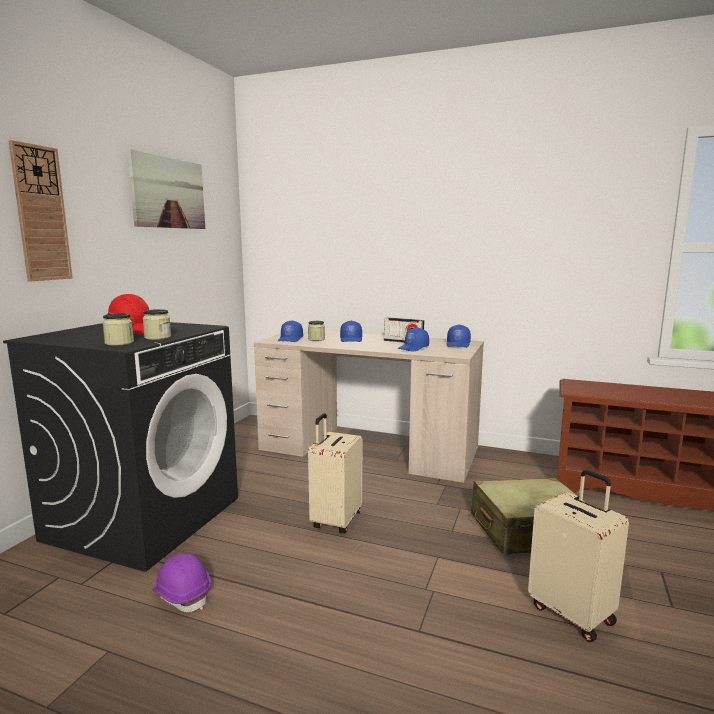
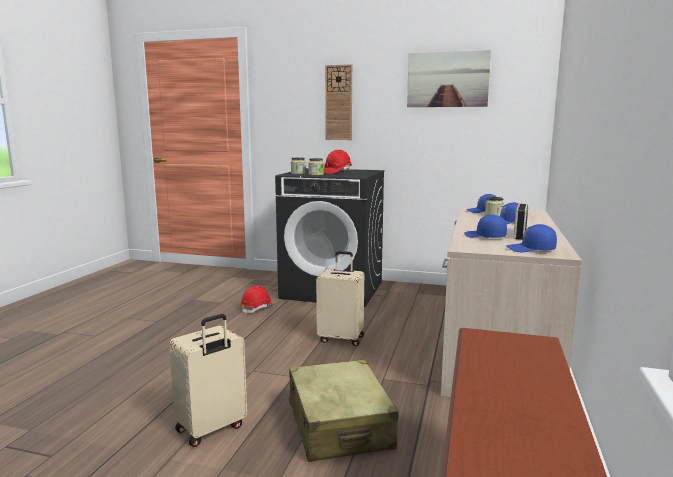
camera: 85 degrees right, 0 degrees up
(182, 595) = (257, 308): purple hard hat -> red hard hat

